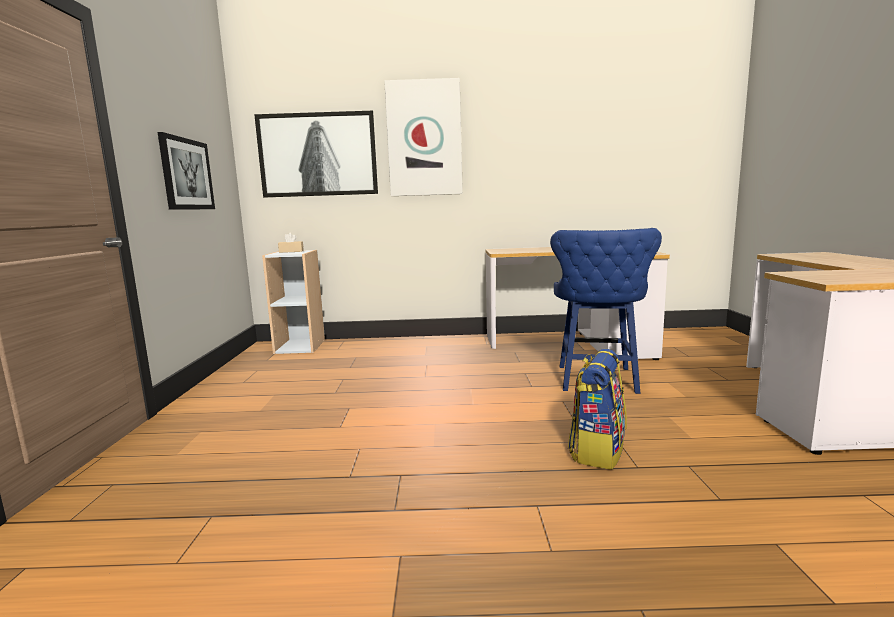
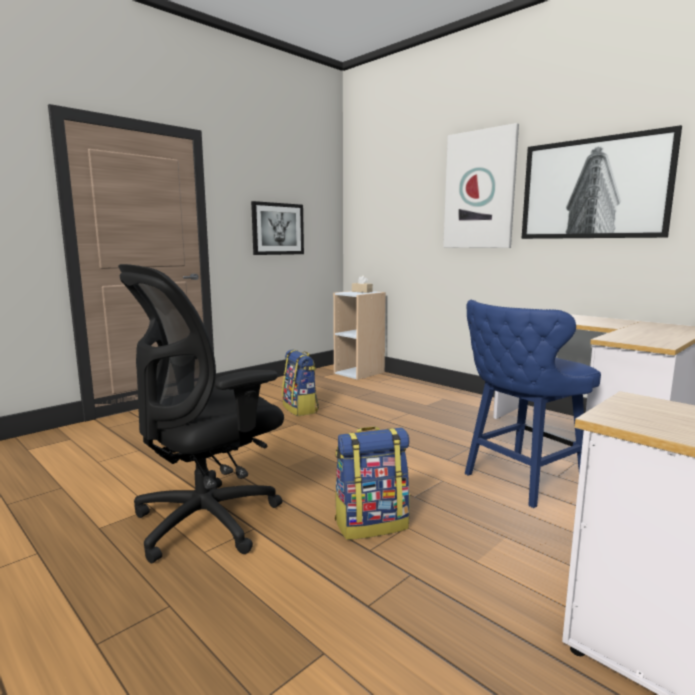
camera: 45 degrees right, 0 degrees up
(317, 155) = (394, 208): picture -> picture (593, 188)
(320, 394) = (301, 409): none -> backpack
(481, 520) = (213, 516): none -> black office chair

